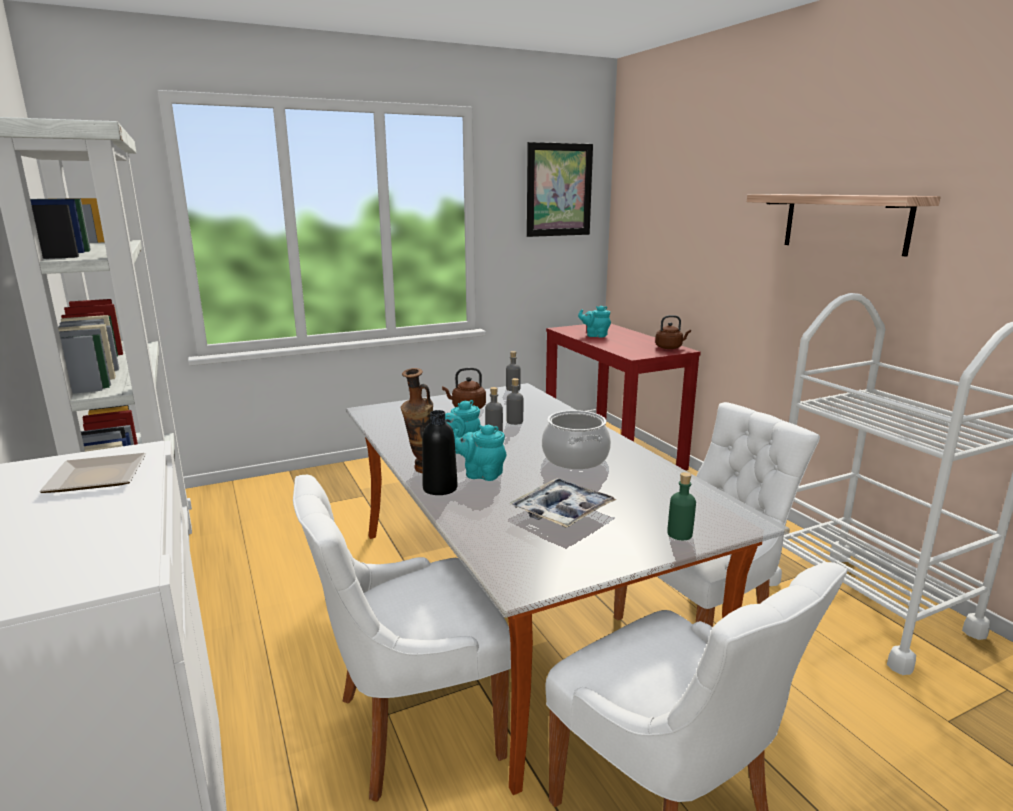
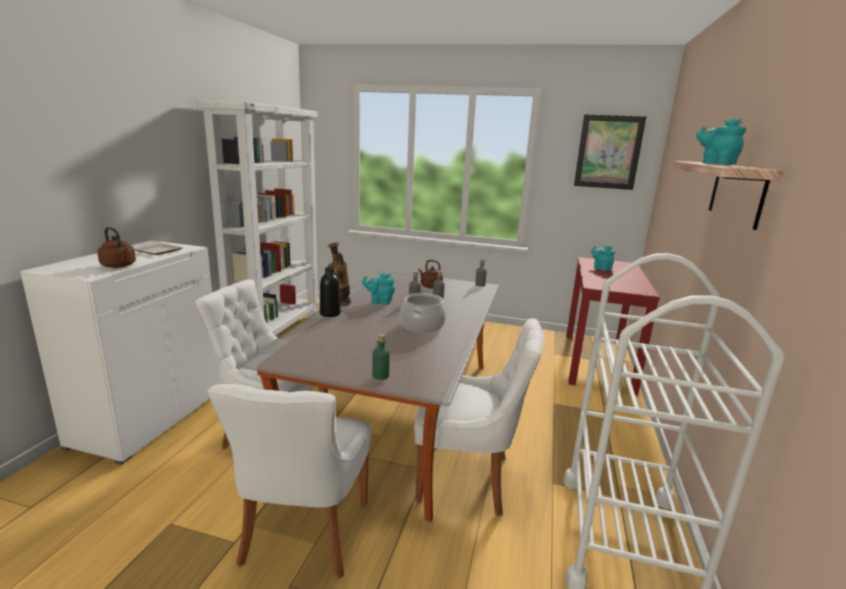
camera: 40 degrees right, 0 degrees up
(481, 474) = (360, 315): turquoise teapot -> turquoise teapot (715, 164)
(562, 511) = (354, 343): tray -> none
(670, 347) = (639, 288): brown kettle -> brown kettle (119, 266)

